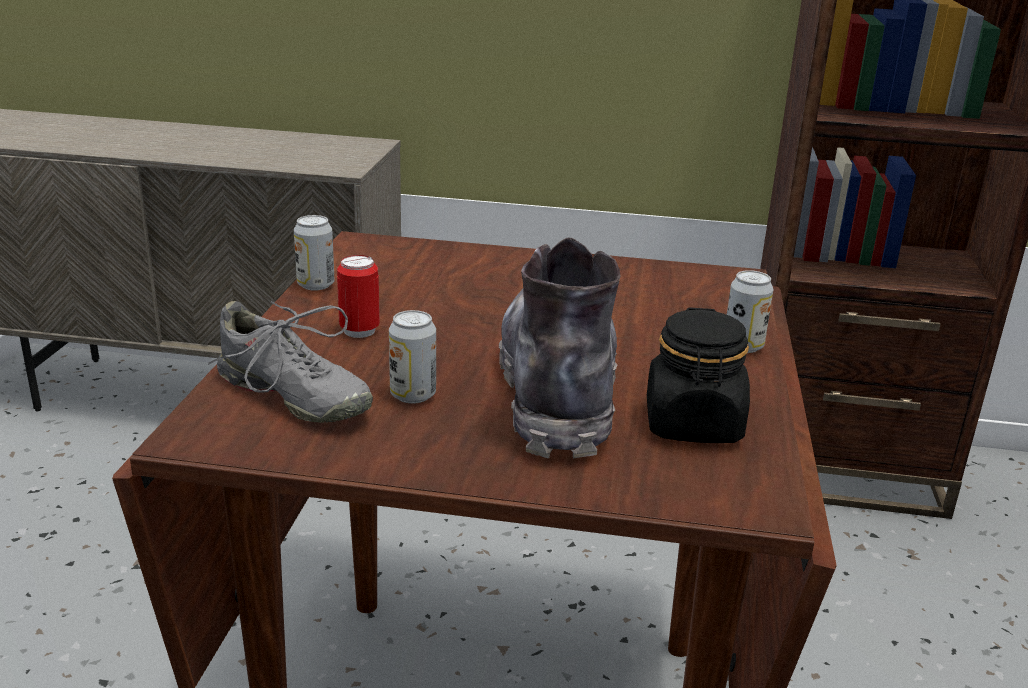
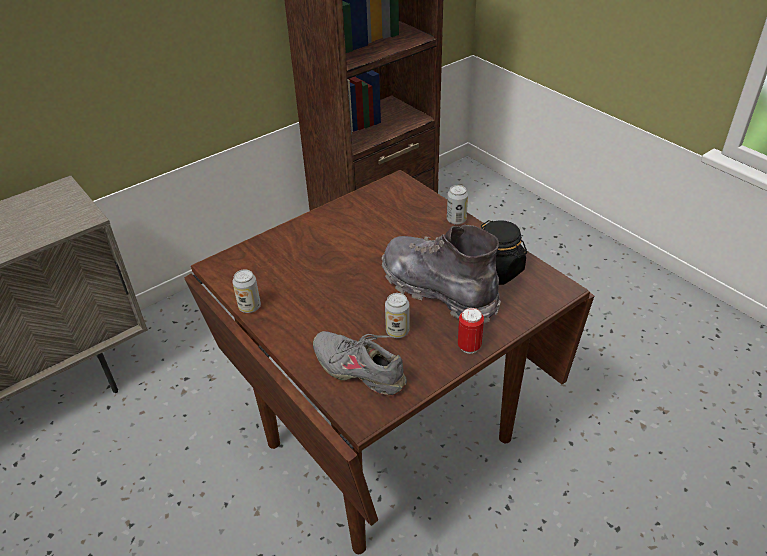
camera: 45 degrees left, 15 degrees up
(292, 397) = (359, 369): grey shoe -> grey shoe turned 135 degrees counterclockwise
(359, 331) = (318, 317): can -> can (469, 346)

